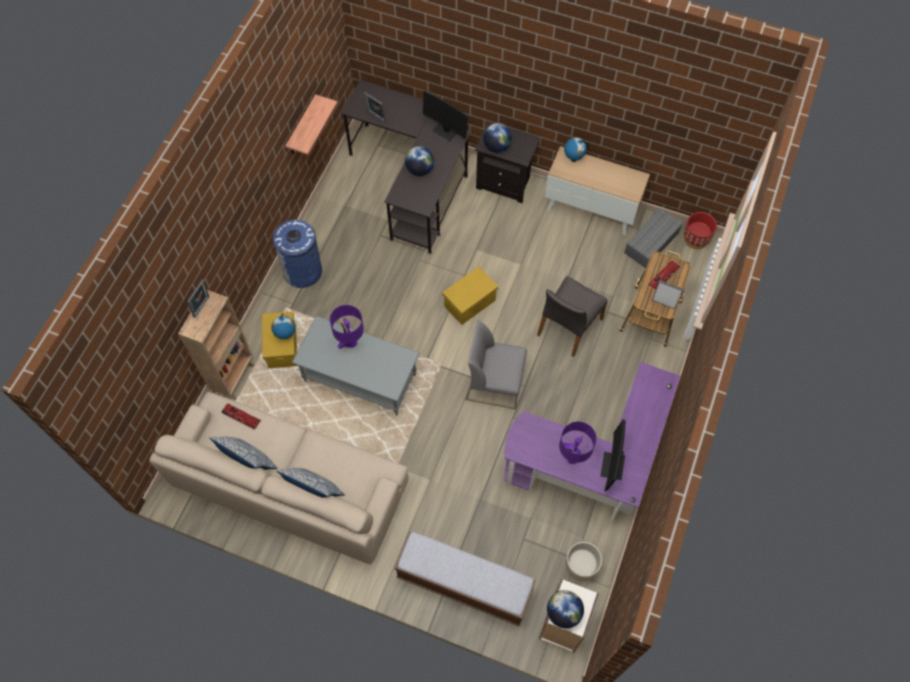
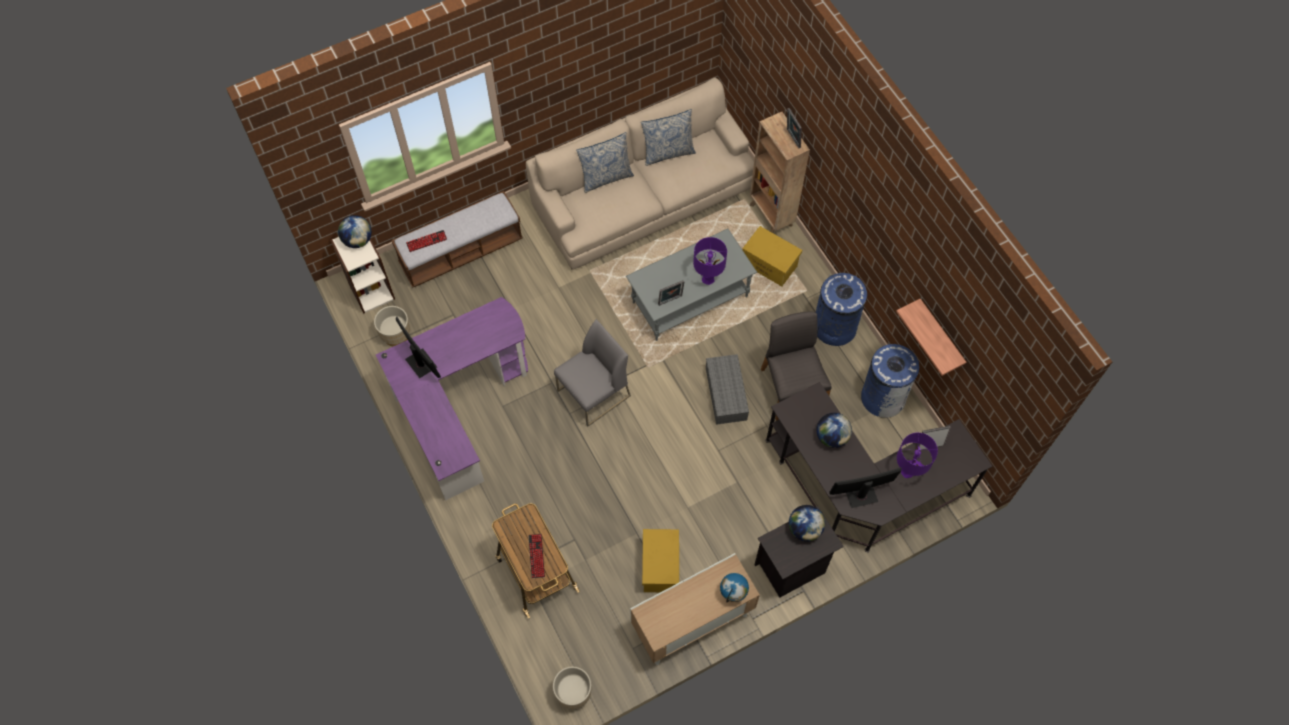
camera: 130 degrees right, 0 degrees up
(241, 416) = (711, 169): keyboard -> keyboard (426, 241)
(286, 335) = (766, 253): globe -> none
(335, 209) = (883, 397): none -> blue trash can
(469, 303) = (685, 432): yellow storage box -> yellow storage box (660, 566)
(568, 327) = (590, 494): grey chair -> grey chair (791, 387)
(572, 457) = (455, 342): purple table lamp -> purple table lamp (908, 471)
(651, 242) = (608, 647): grey storage box -> grey storage box (727, 394)
(664, 302) = (512, 530): picture frame -> picture frame (670, 301)
(695, 239) = (573, 693): red planter -> beige planter

